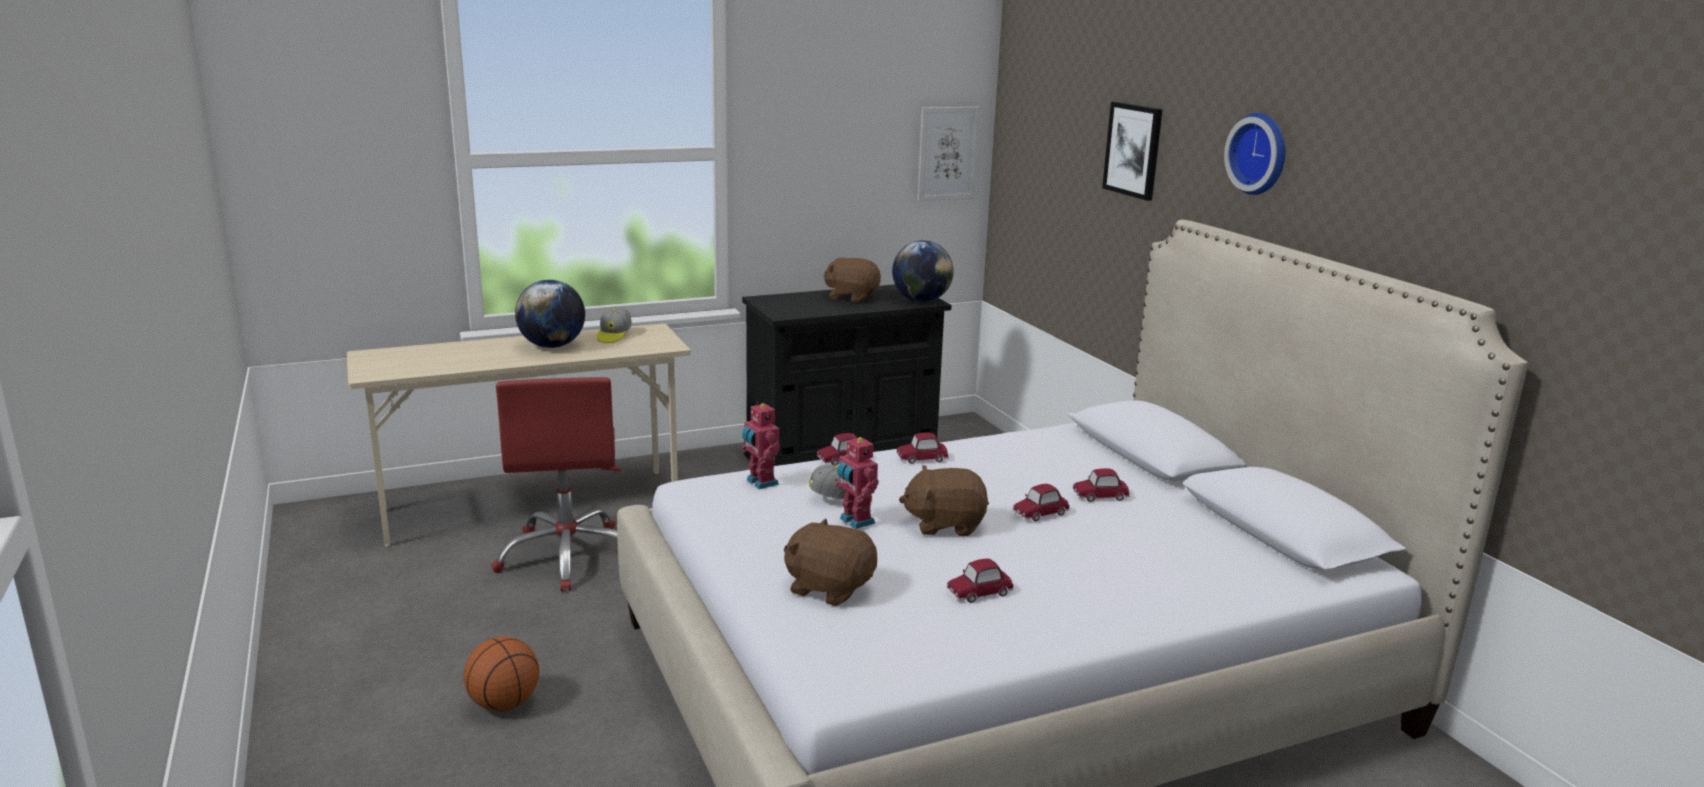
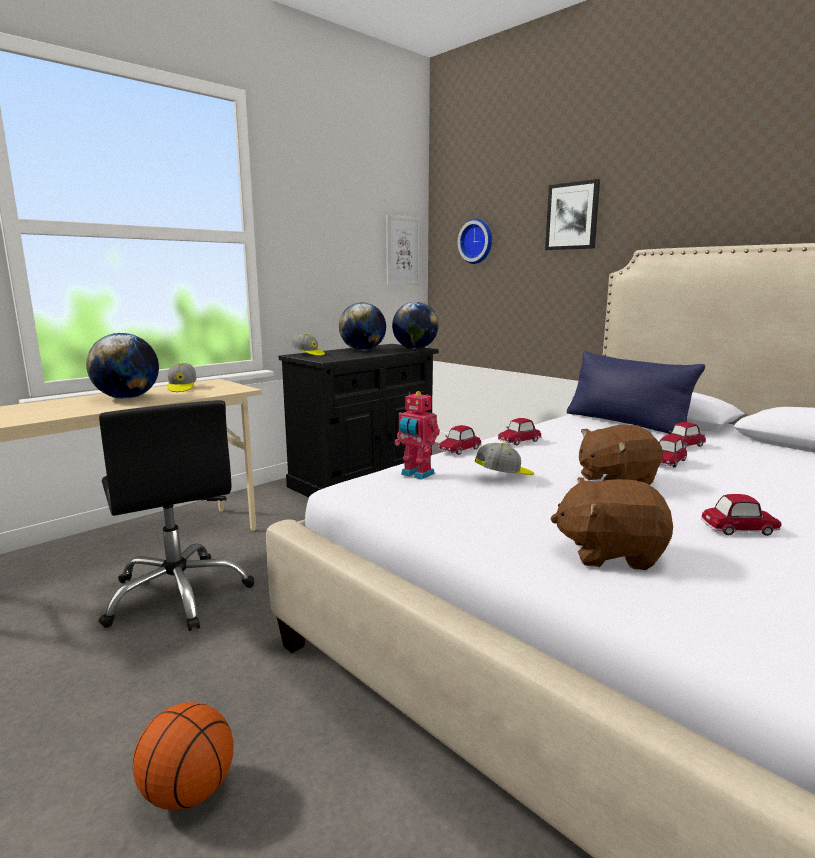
camera: 20 degrees left, 5 degrees down
(568, 556) = (178, 594): red office chair -> black office chair
(778, 298) = (308, 354): none -> cap
(851, 297) = (363, 350): brown plush toy -> globe
(855, 521) = (543, 490): toy robot -> none
(979, 592) = (739, 528): toy car -> toy car turned 135 degrees counterclockwise
(1090, 453) = (625, 423): none -> blue pillow
(1261, 153) = (708, 187): wall clock -> wall clock (477, 241)

